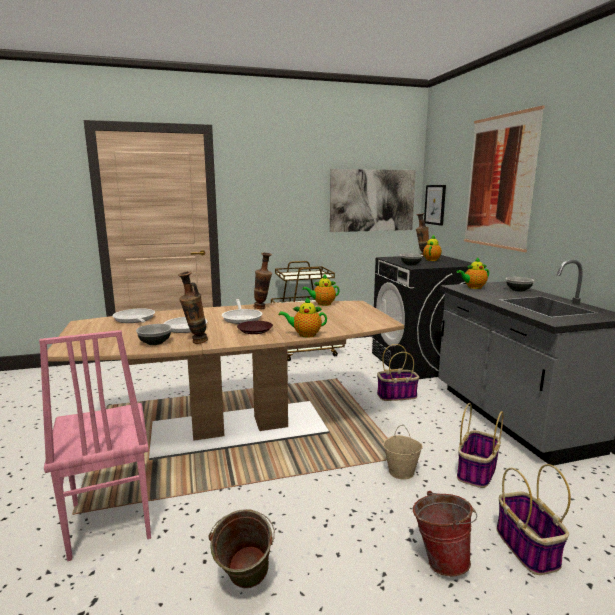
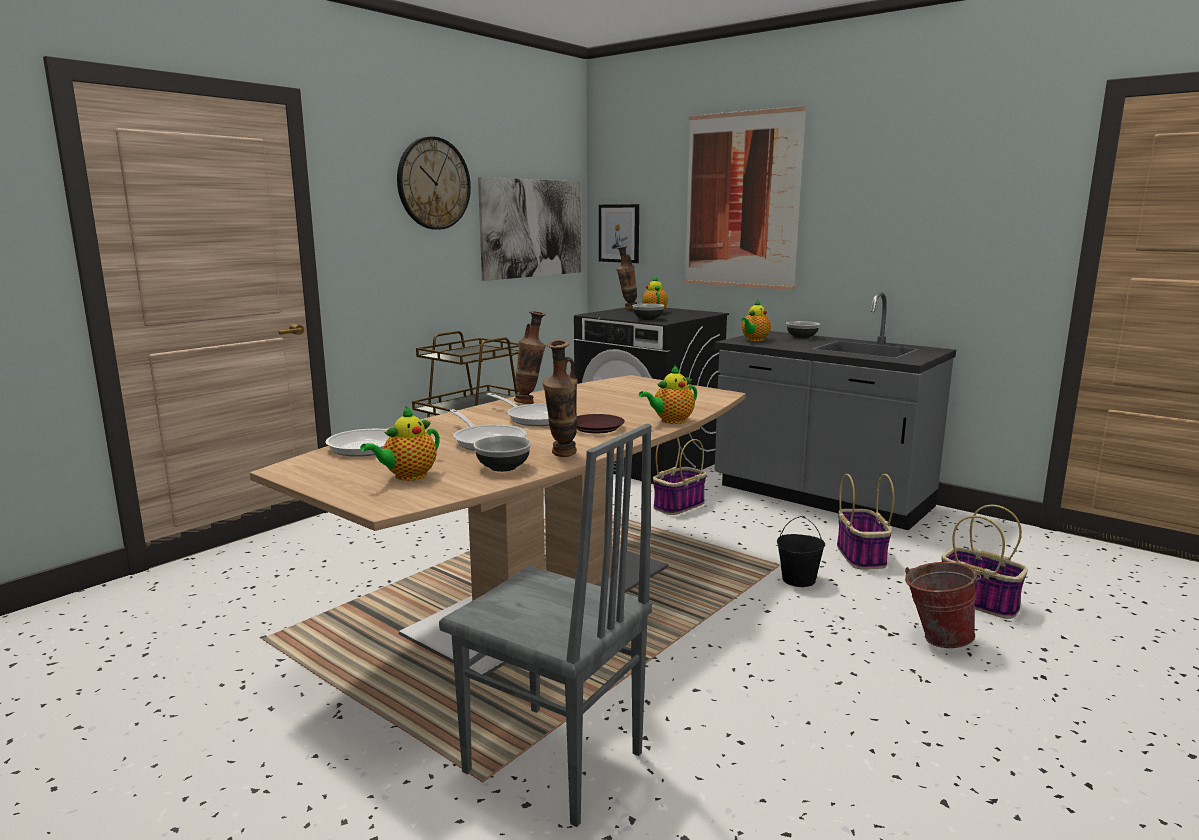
camera: 35 degrees left, 0 degrees up
(108, 522) = (553, 764): pink chair -> grey chair
(244, 586) = (816, 740): green bucket -> none
(297, 173) = (433, 183): none -> wall clock
(322, 304) = (594, 386): teapot -> teapot (407, 476)
(401, 472) = (798, 580): beige bucket -> black bucket

